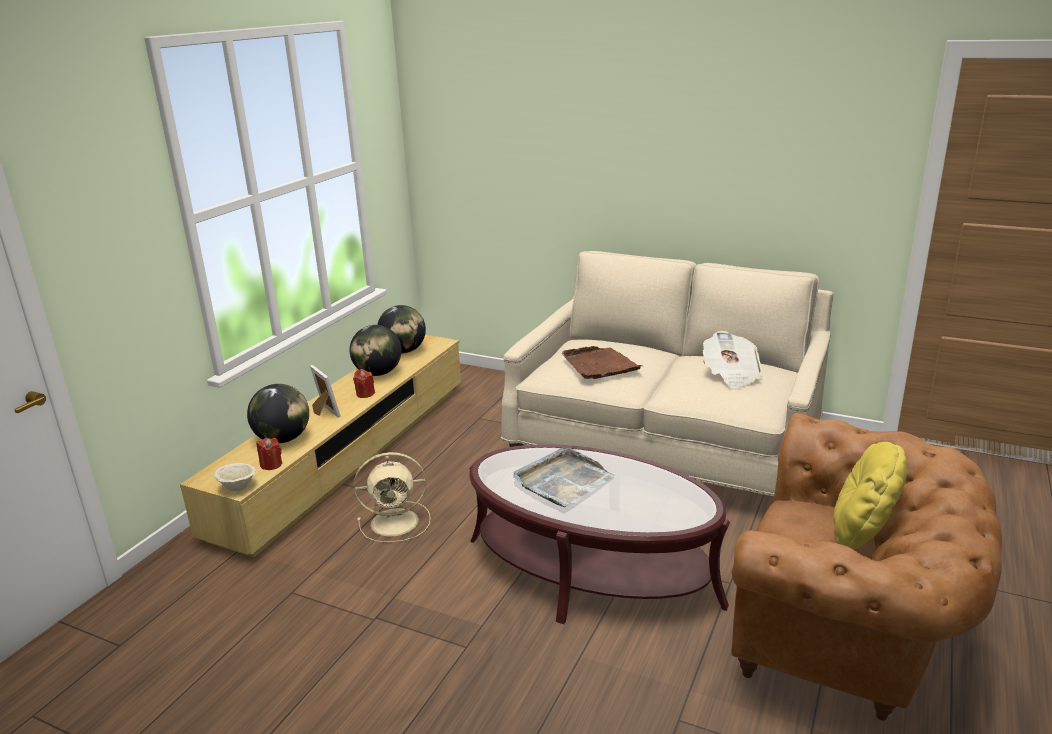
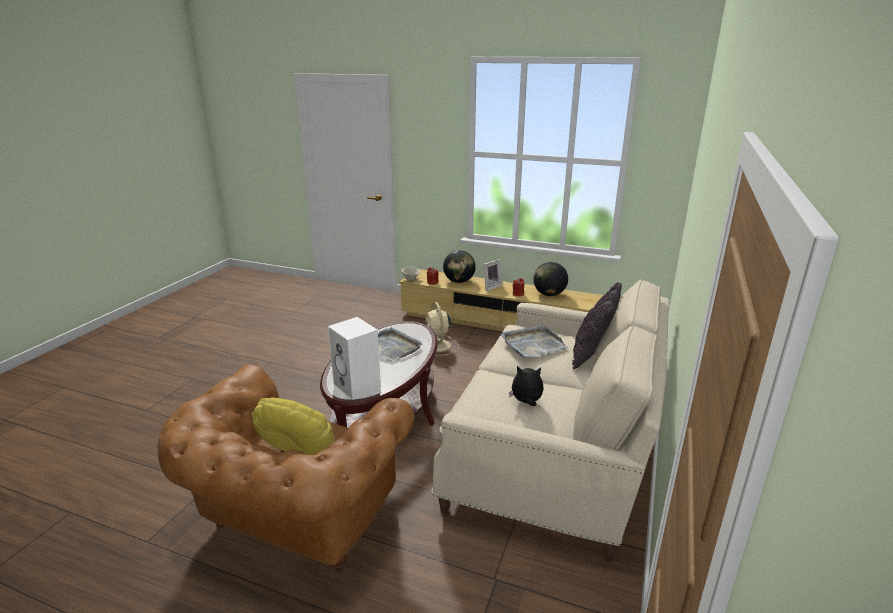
camera: 85 degrees right, 0 degrees up
(403, 351) = (588, 298): globe -> none
(599, 365) = (533, 344): brown tray -> grey tray
(618, 342) = (592, 355): none -> black pillow
(681, 500) = (358, 386): none -> white speaker
(731, 375) = (526, 402): newspaper -> plush toy

